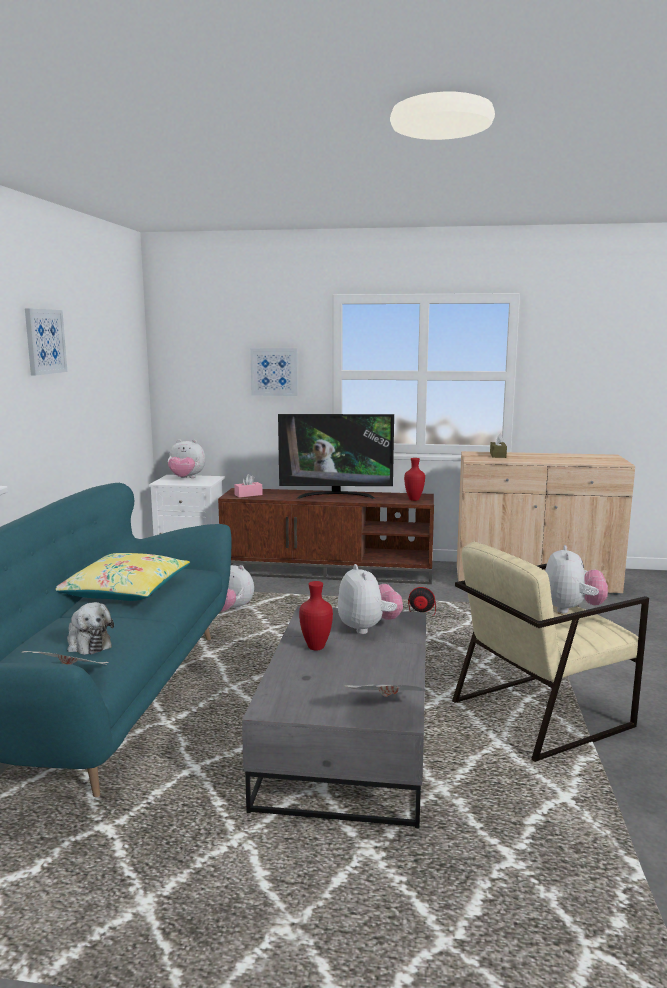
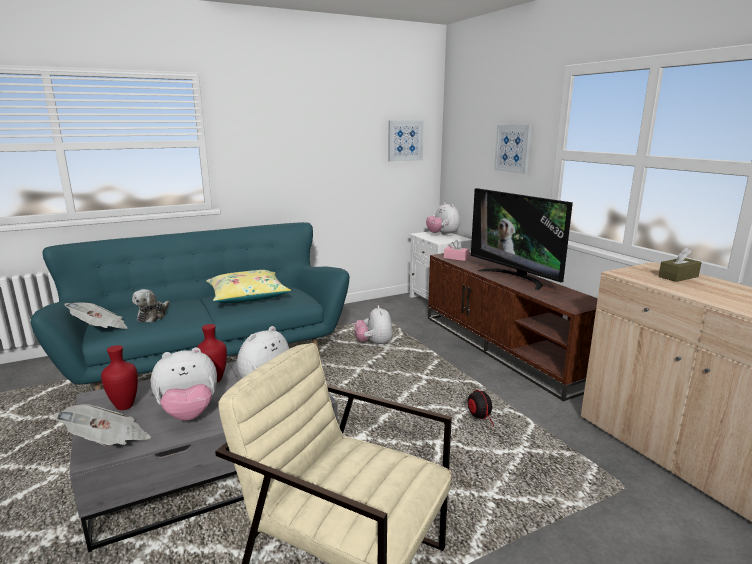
camera: 55 degrees right, 5 degrees up
(44, 341) = (285, 115): picture -> picture (405, 140)
(414, 499) = (572, 303): red vase -> red vase (126, 406)
(571, 609) = (404, 480): plush toy -> plush toy (189, 413)

